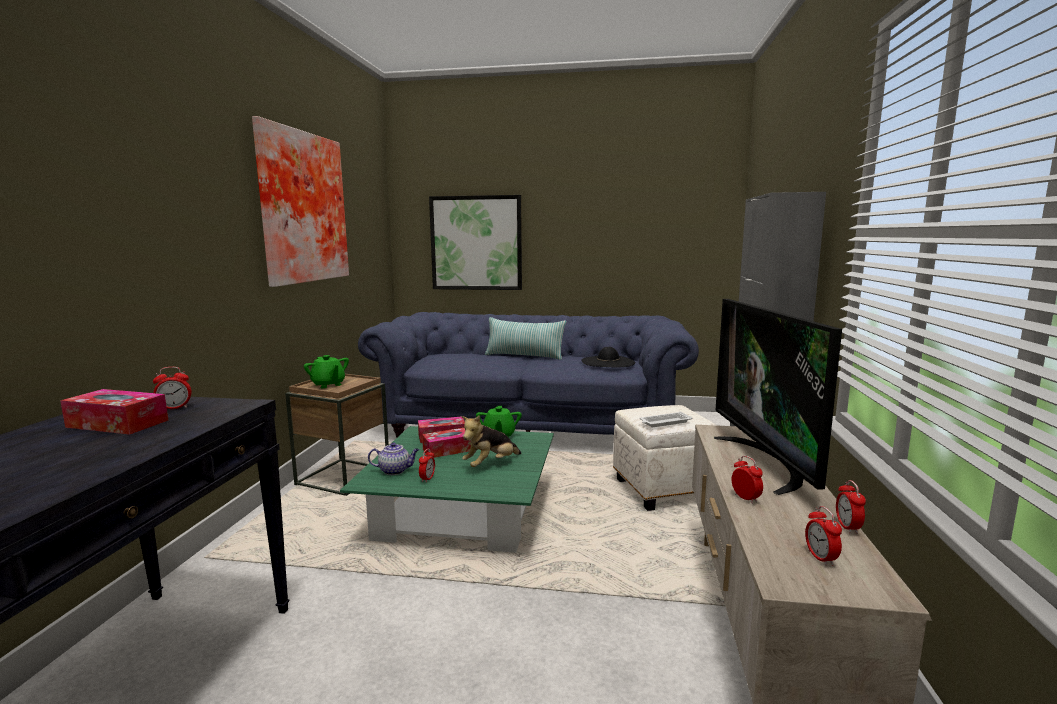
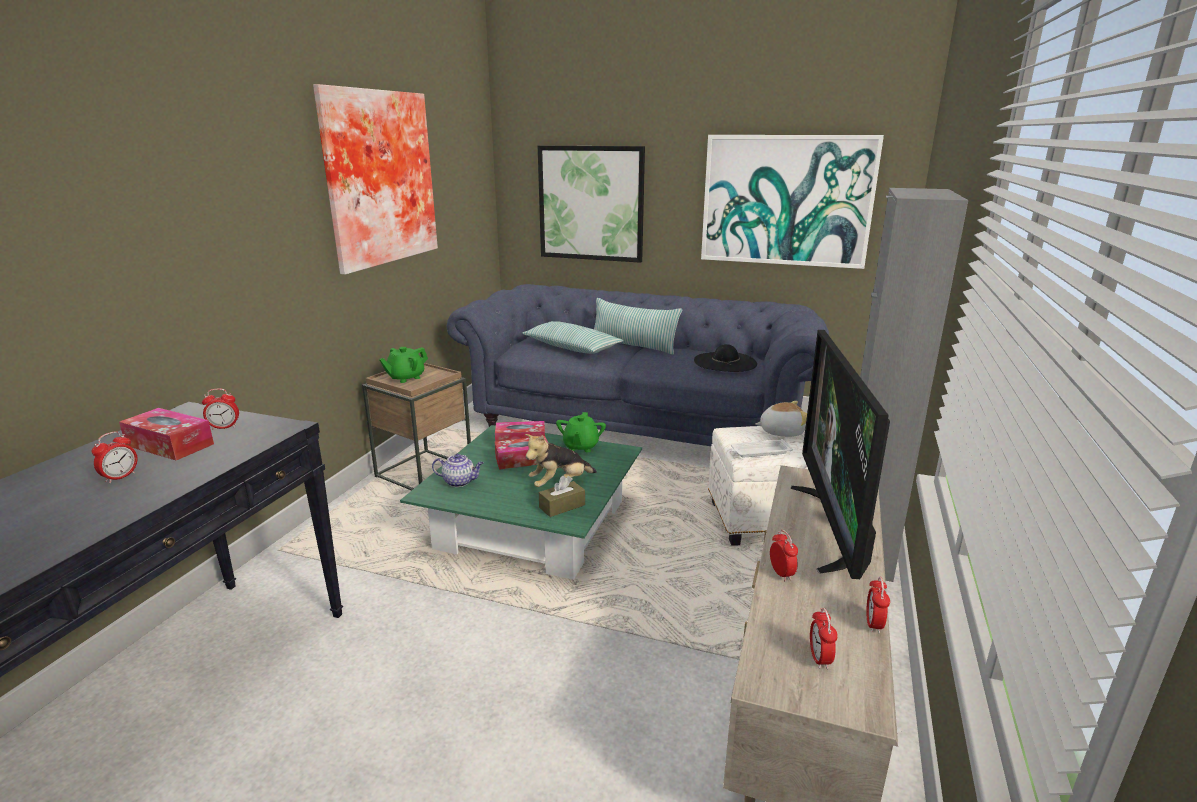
camera: 10 degrees right, 10 degrees up
(328, 384) = (405, 378): green teapot -> green teapot turned 75 degrees clockwise
(427, 479) = (489, 495): alarm clock -> alarm clock (120, 477)
(471, 359) = (571, 347): none -> pillow
(500, 482) = (562, 506): none -> brown tissue box
(638, 234) = (786, 200): none -> picture
(673, 408) = (781, 431): none -> plush toy

